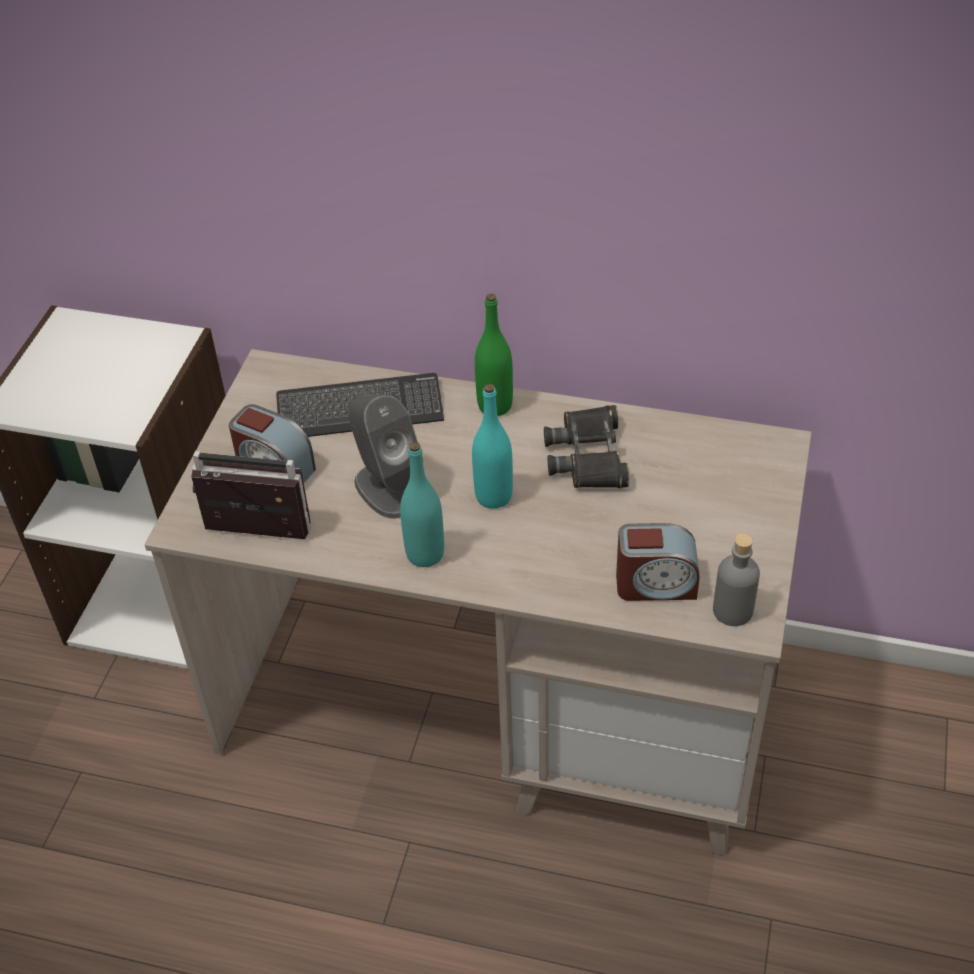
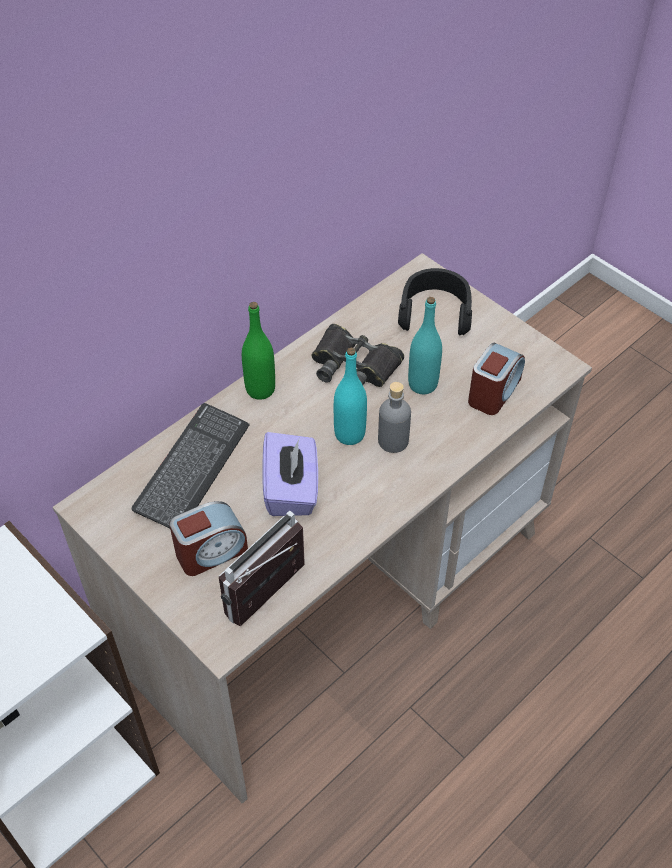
camera: 60 degrees left, 5 degrees up
(388, 488) = (291, 490): grey speaker -> purple tissue box
(425, 554) = (374, 499): turquoise bottle -> turquoise bottle (422, 384)
(730, 482) = (435, 311): none -> black headphones
(733, 610) = (541, 368): grey bottle -> grey bottle (393, 440)

